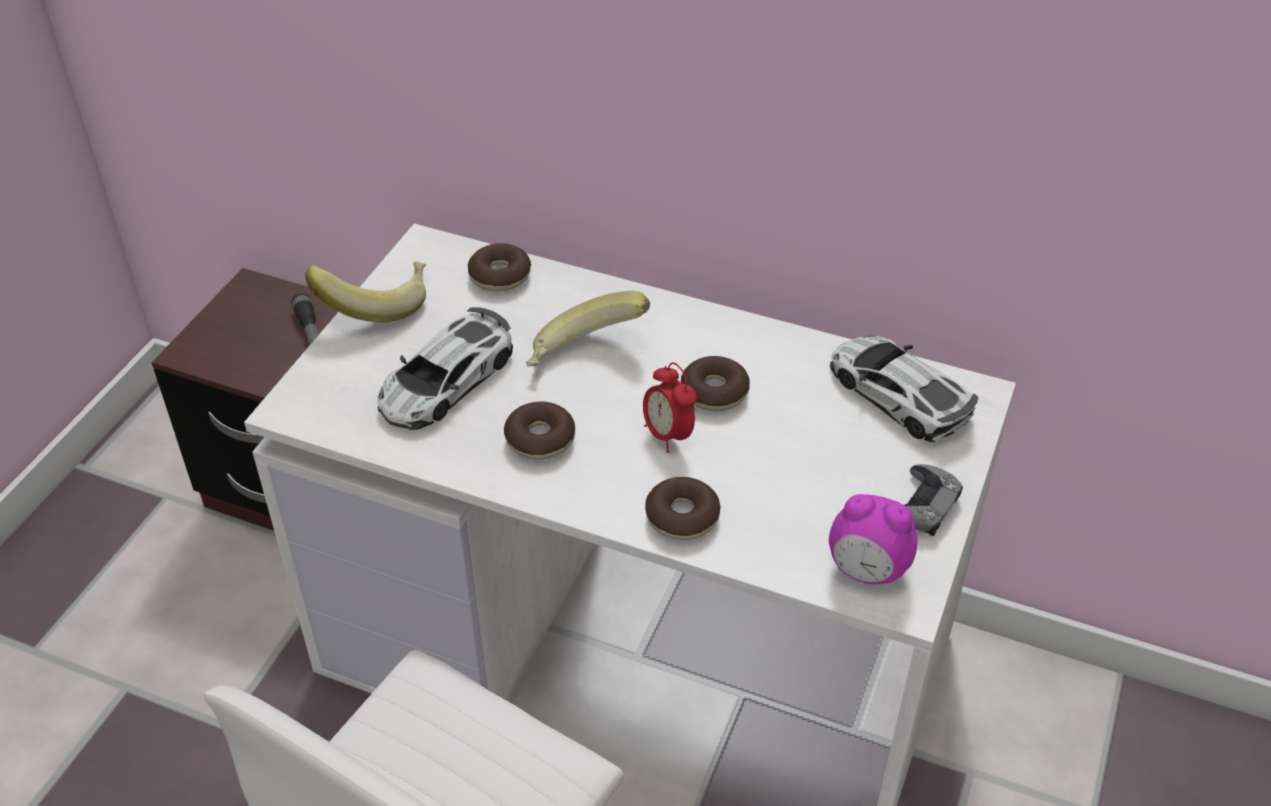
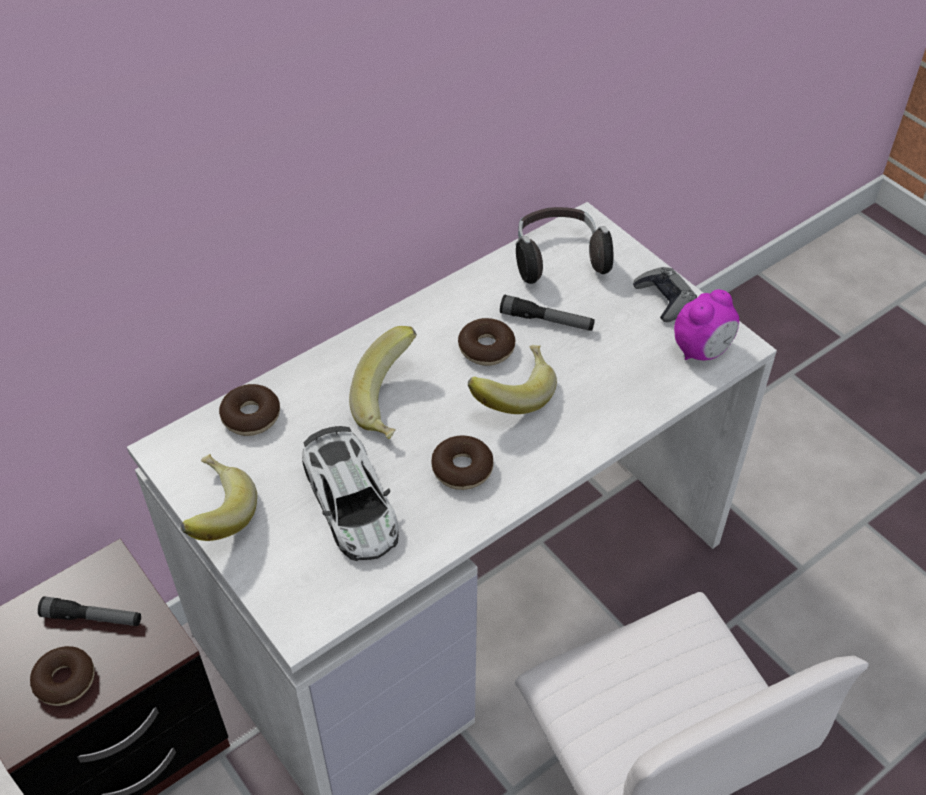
camera: 60 degrees left, 5 degrees up
(668, 435) = (511, 393): alarm clock -> banana
(682, 517) = (596, 421): donut -> donut (65, 681)
(795, 421) = (546, 321): none -> flashlight
(898, 394) = (558, 259): toy car -> headphones

